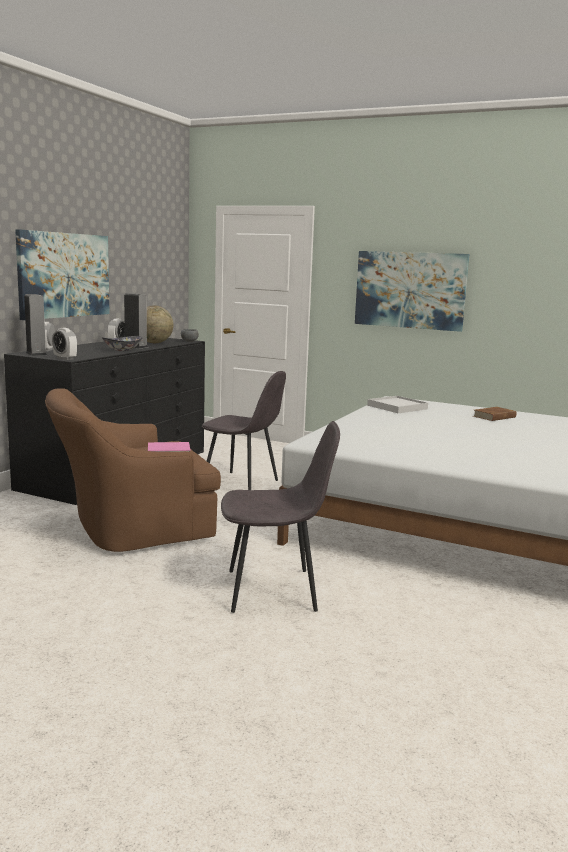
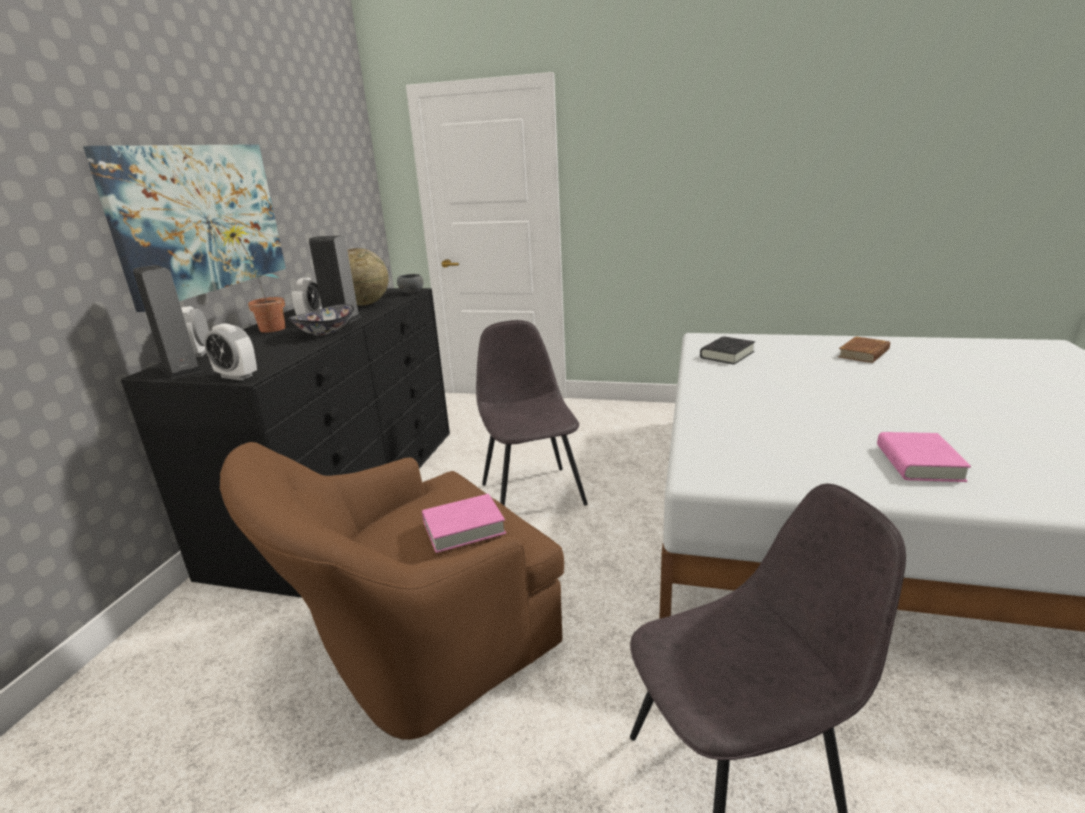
camera: 10 degrees left, 10 degrees up
(89, 346) = (268, 331): none -> potted plant
(242, 484) = (532, 492): grey chair -> grey chair turned 120 degrees counterclockwise
(397, 407) = (727, 355): white tray -> black book
(410, 290) = (702, 184): picture -> none
(442, 453) = (918, 463): none -> pink book

